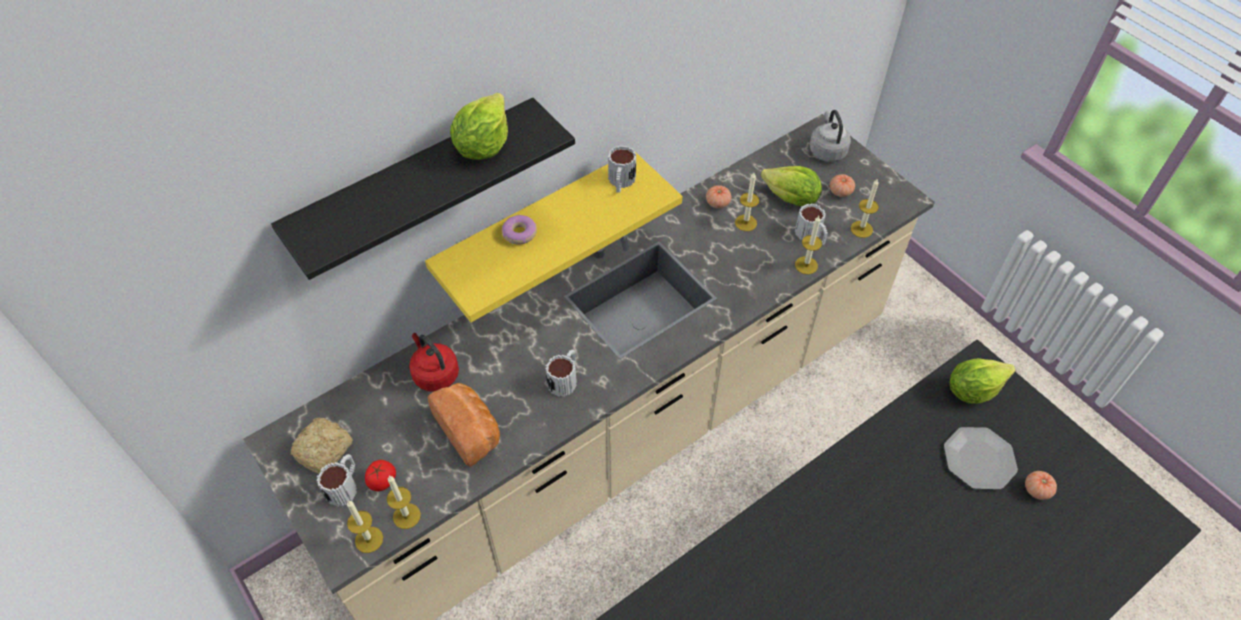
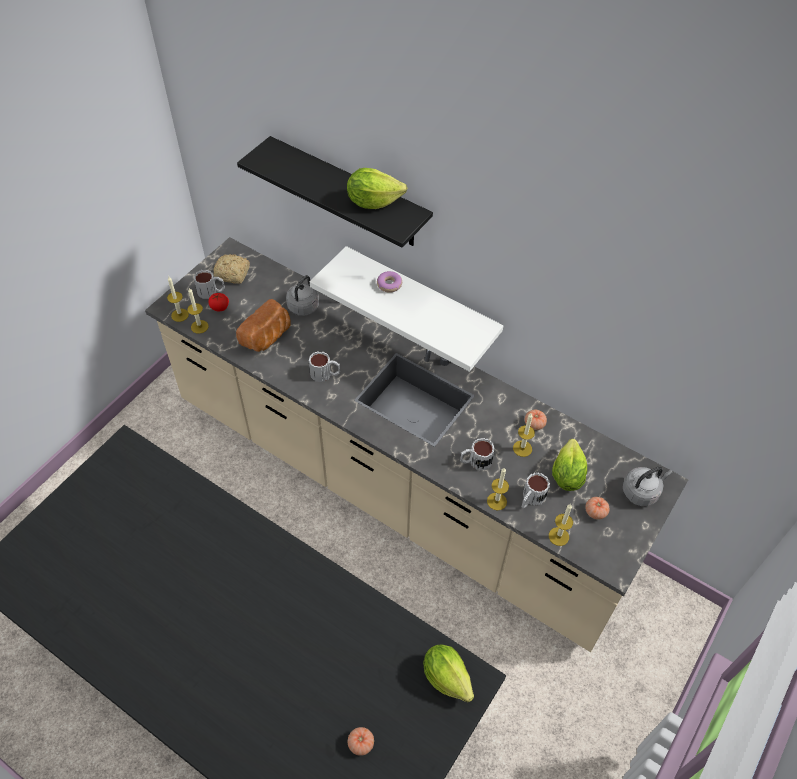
camera: 70 degrees right, 0 degrees up
(435, 374) = (304, 305): red kettle -> grey kettle
(536, 225) = (421, 301): yellow shelf -> white shelf
(621, 182) = (465, 326): mug -> mug (475, 461)
(979, 459) = (376, 690): plate -> none

